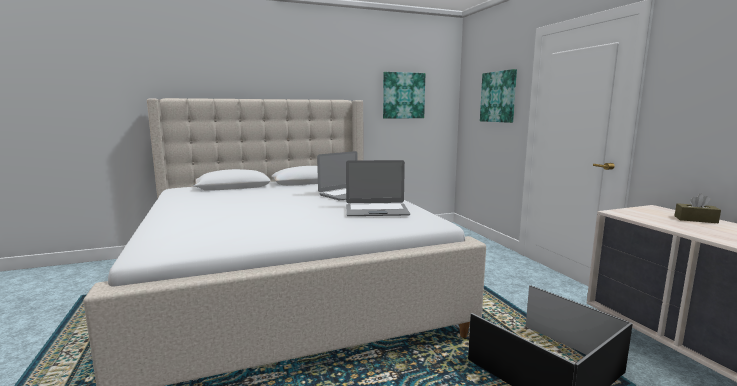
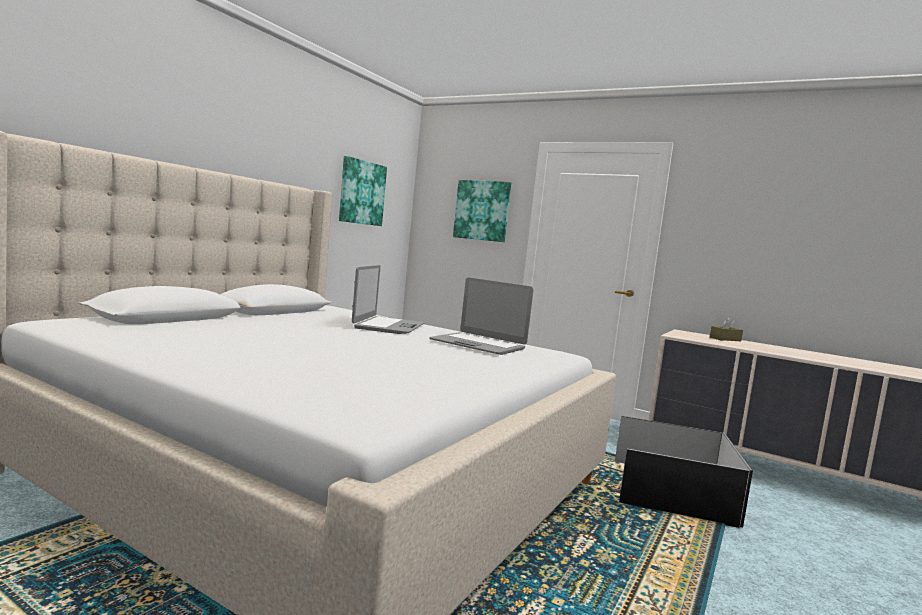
camera: 40 degrees left, 5 degrees down
(376, 211) = (478, 345): laptop -> laptop turned 75 degrees clockwise

